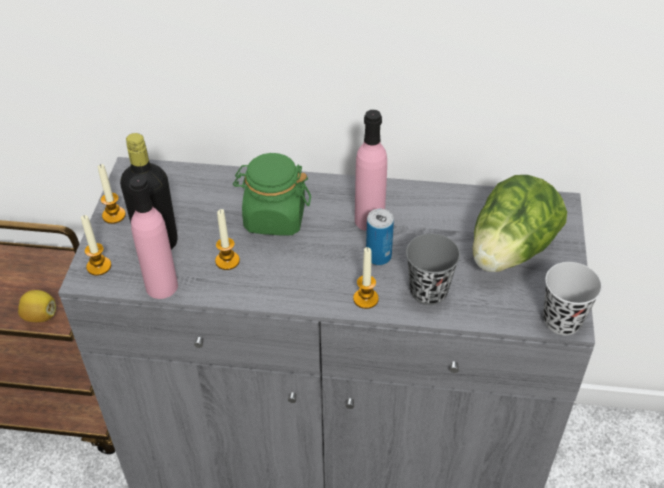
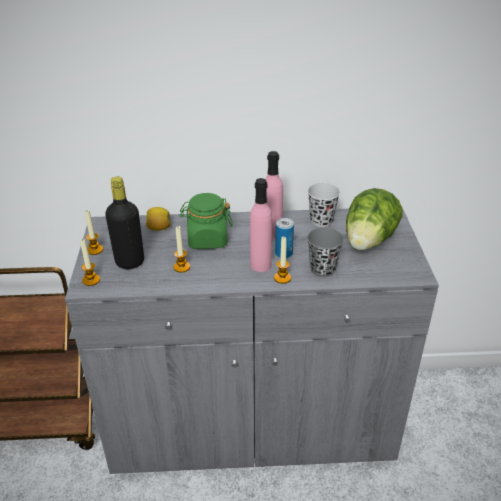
camera: 10 degrees left, 10 degrees down
(40, 316) = (38, 338): lemon -> lemon (159, 228)
(161, 286) = (139, 286): pink bottle -> pink bottle (260, 265)
(562, 321) = (414, 275): black cup -> black cup (321, 221)

